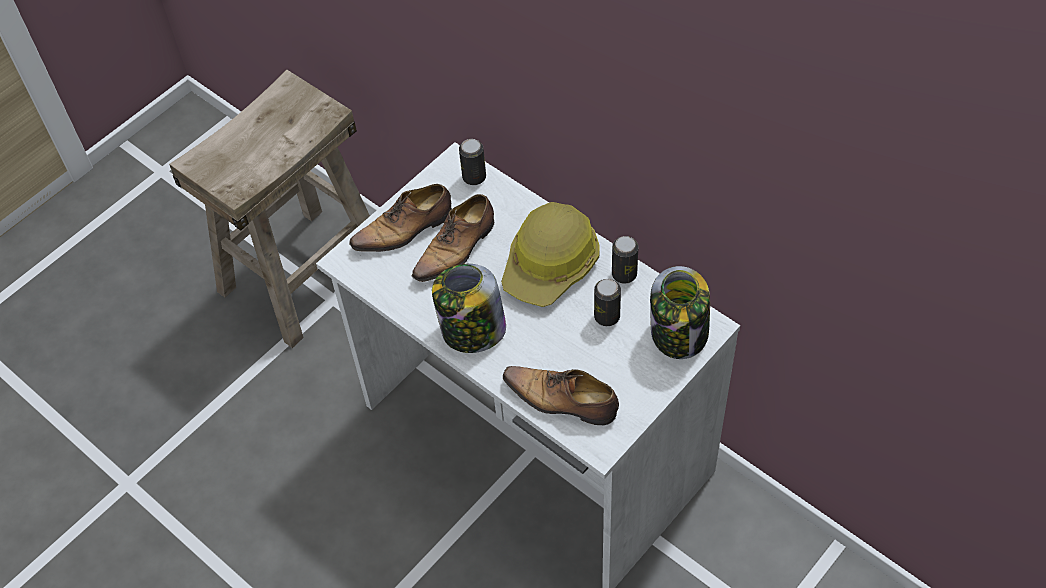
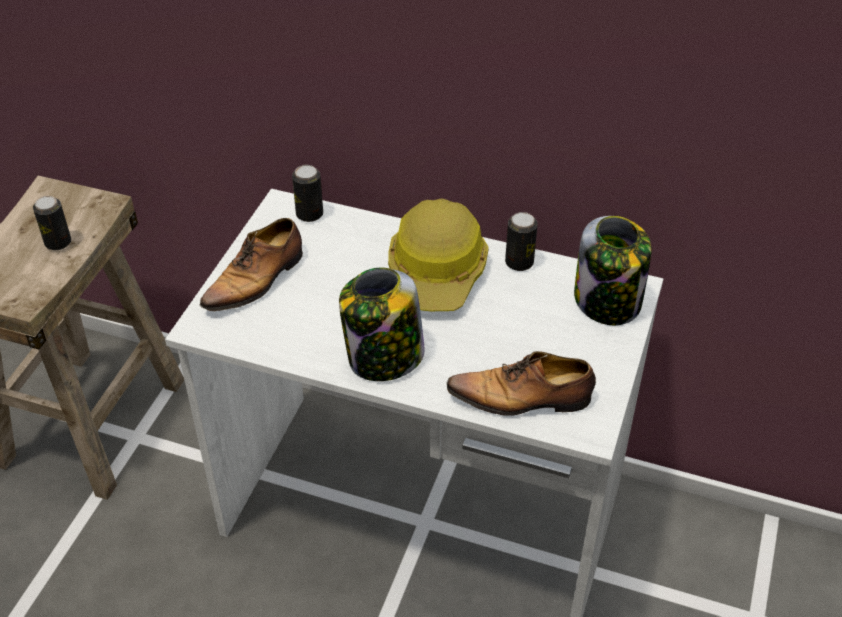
camera: 25 degrees left, 10 degrees down
(457, 248) = (325, 284): shoe -> none
(607, 316) = (524, 305): can -> can (58, 243)

